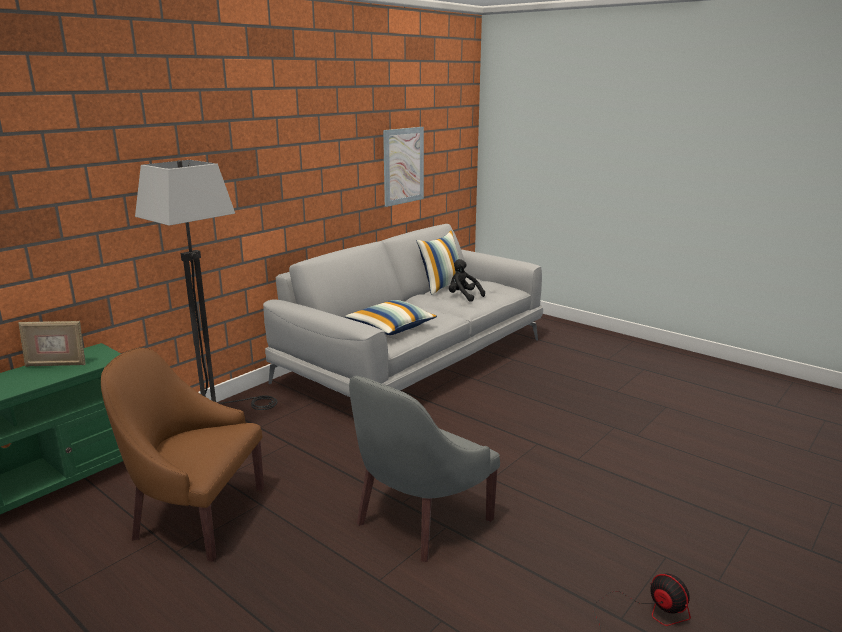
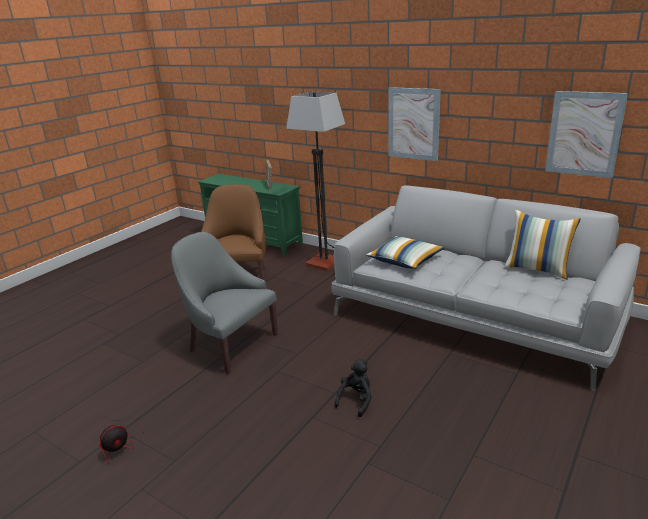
camera: 85 degrees right, 5 degrees up
(269, 188) = (413, 124): none -> picture
(463, 296) = (518, 284): black plush toy -> black plush toy (356, 400)

